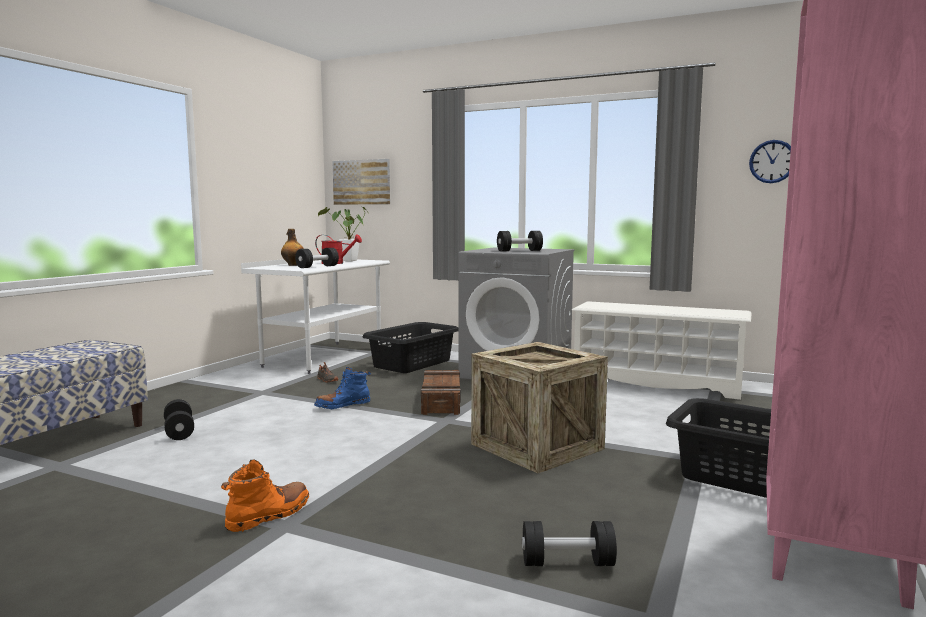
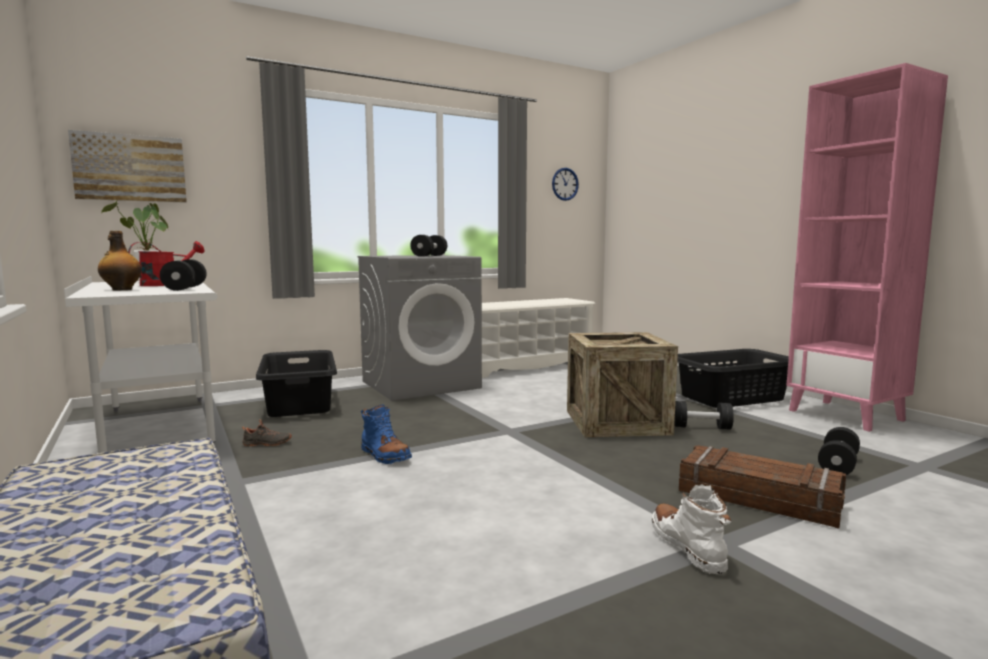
camera: 55 degrees left, 0 degrees up
(179, 431) = (307, 561): black dumbbell -> black dumbbell (701, 427)
(269, 515) = (688, 547): orange boot -> white boot
(343, 405) = (384, 455): blue boot -> blue boot turned 45 degrees counterclockwise
(442, 400) = (449, 420): crate -> crate (758, 498)

